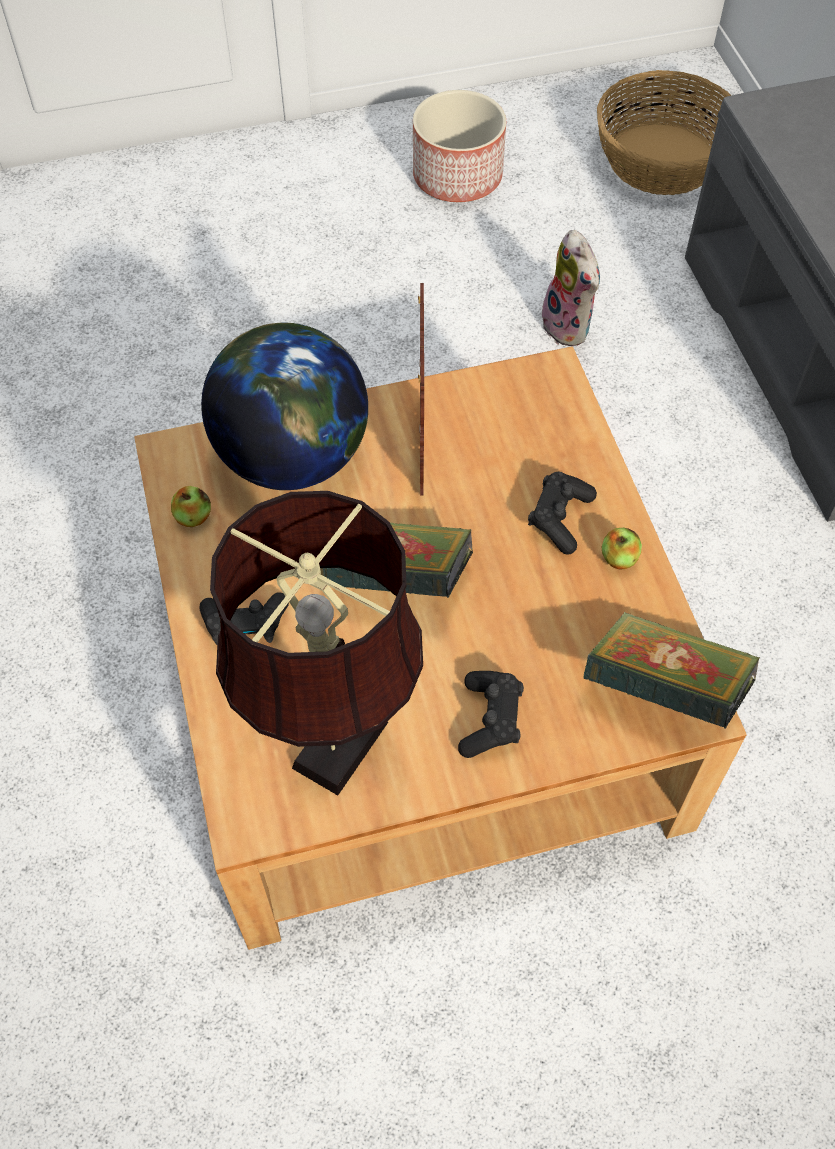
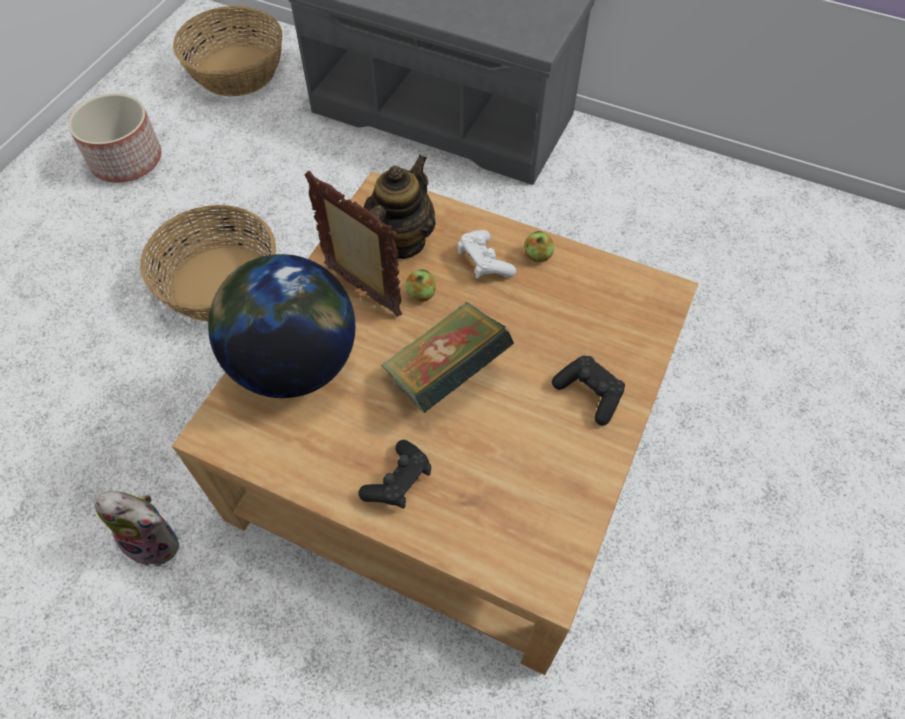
camera: 50 degrees left, 0 degrees up
(193, 517) = (280, 454): apple -> apple (421, 294)
(334, 753) = (541, 495): brown table lamp -> none
(403, 357) = (220, 282): none -> basket
(510, 432) = (400, 241): none -> teapot
(559, 519) = (484, 262): black game controller -> white game controller
(570, 326) = (295, 192): plush toy -> plush toy (156, 540)
(663, 690) = (641, 298): book -> none

